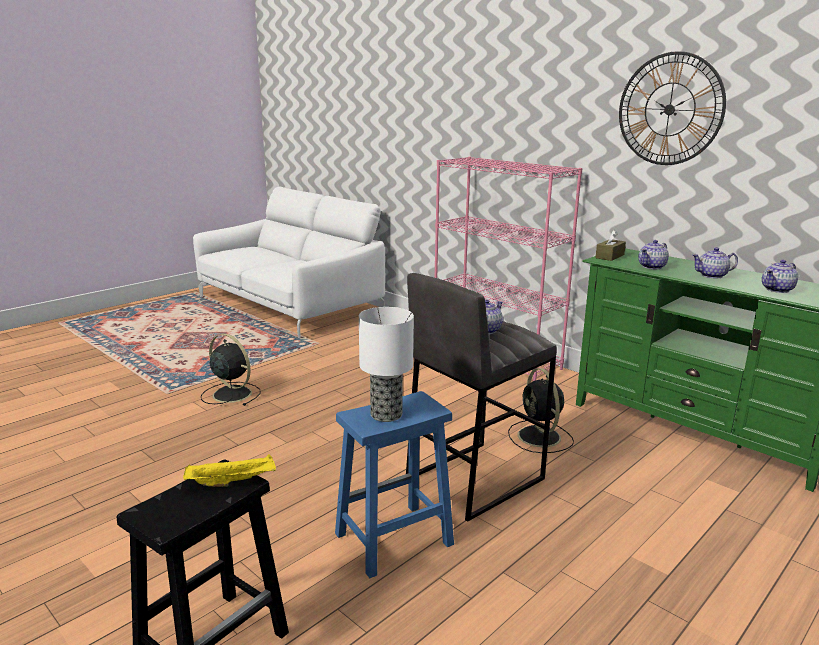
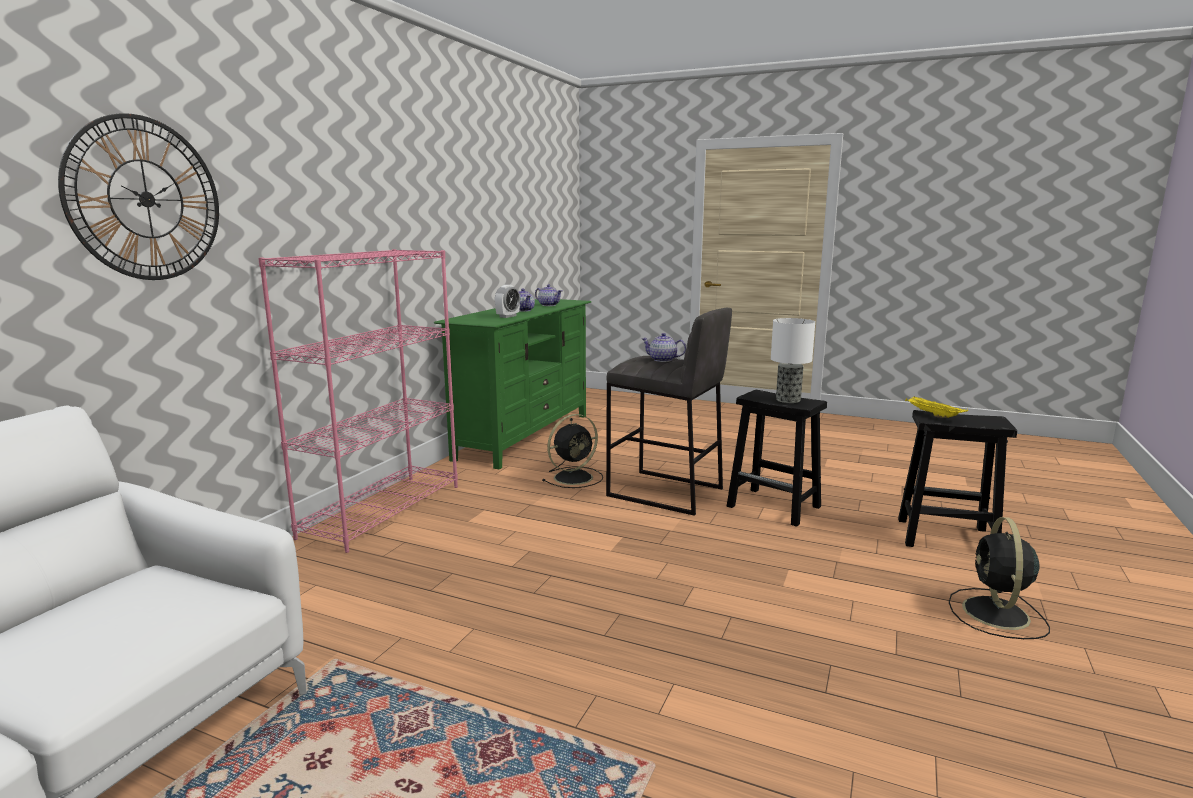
camera: 110 degrees left, 5 degrees down
(230, 394) = (603, 682): black fan -> black fan (996, 614)
(392, 540) = (775, 507): blue stool -> black stool
(609, 256) = (478, 322): brown tissue box -> none
(652, 267) = (508, 316): teapot -> alarm clock
(669, 109) = (439, 185): wall clock -> wall clock (146, 199)

